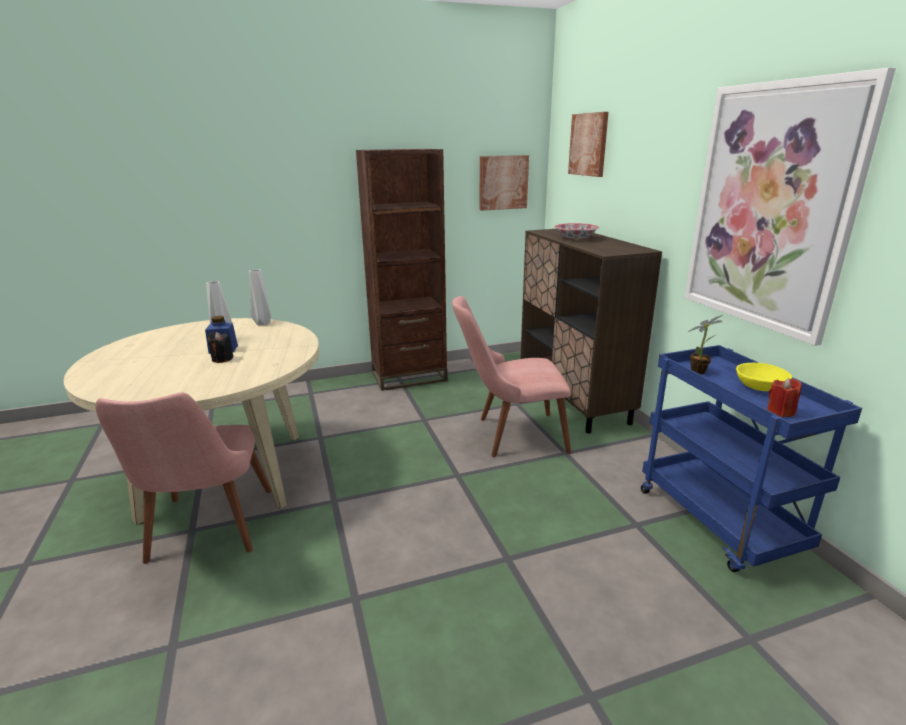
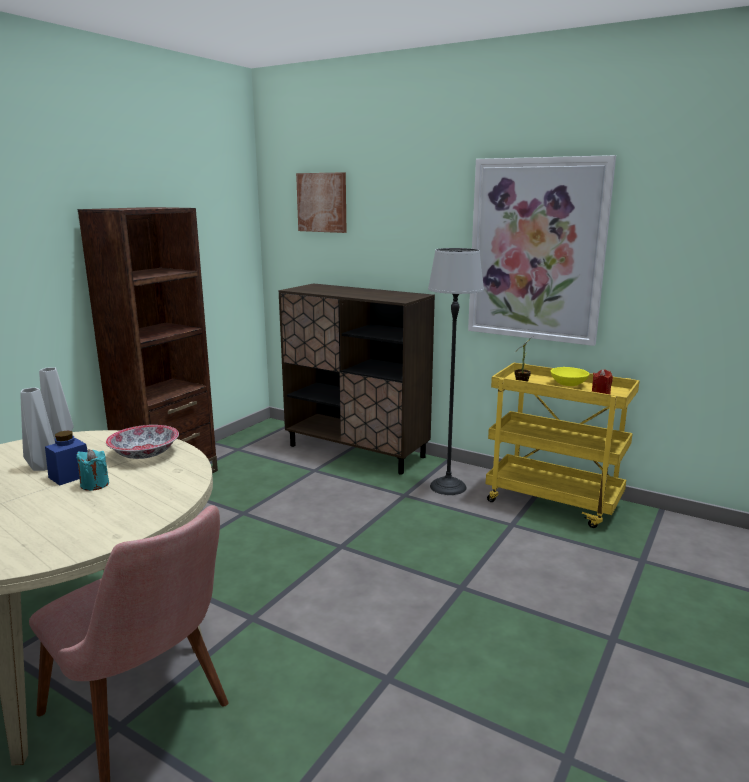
camera: 40 degrees left, 5 degrees down
(222, 359) = (95, 484): black candle -> turquoise candle
(503, 182) = (225, 242): picture -> none
(509, 435) = (342, 498): pink chair -> none
(575, 238) = (343, 292): bowl -> bowl (144, 454)
(618, 461) = (448, 486): none -> floor lamp
(719, 523) = (554, 502): blue cart -> yellow cart

